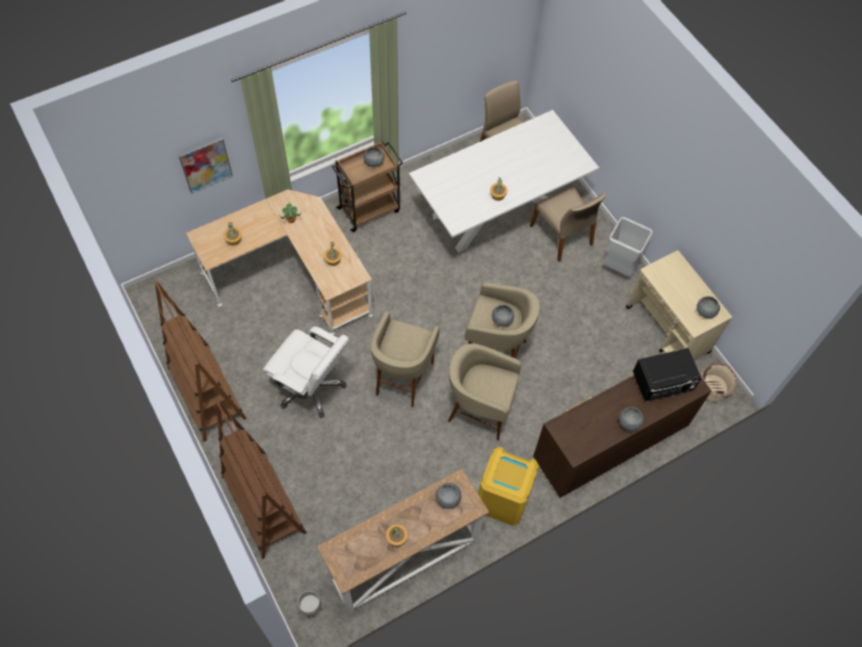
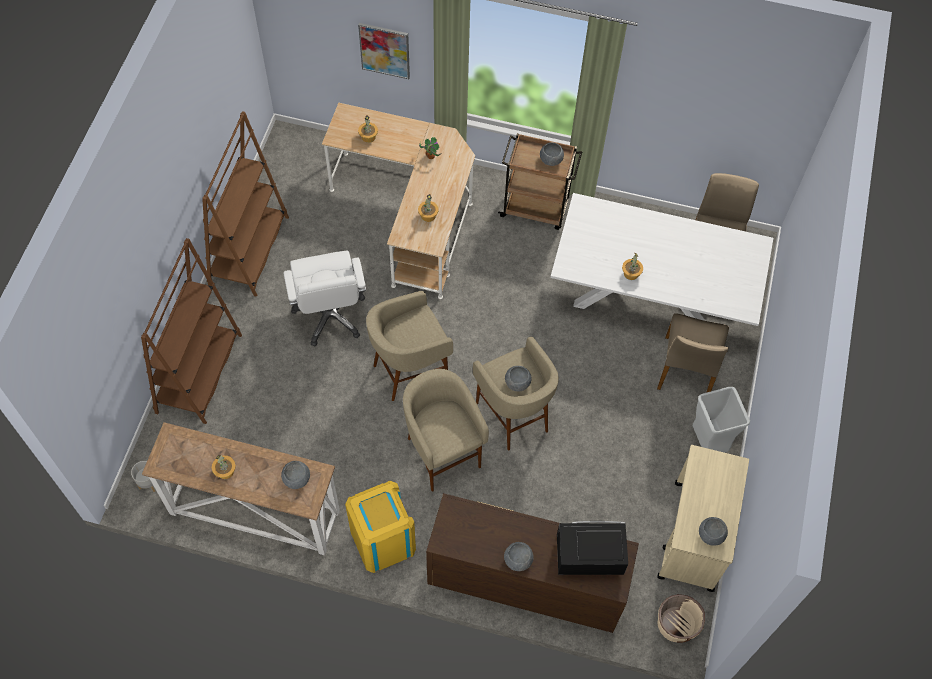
camera: 45 degrees right, 0 degrees up
(663, 383) = (588, 555): black microwave -> black microwave turned 150 degrees clockwise

